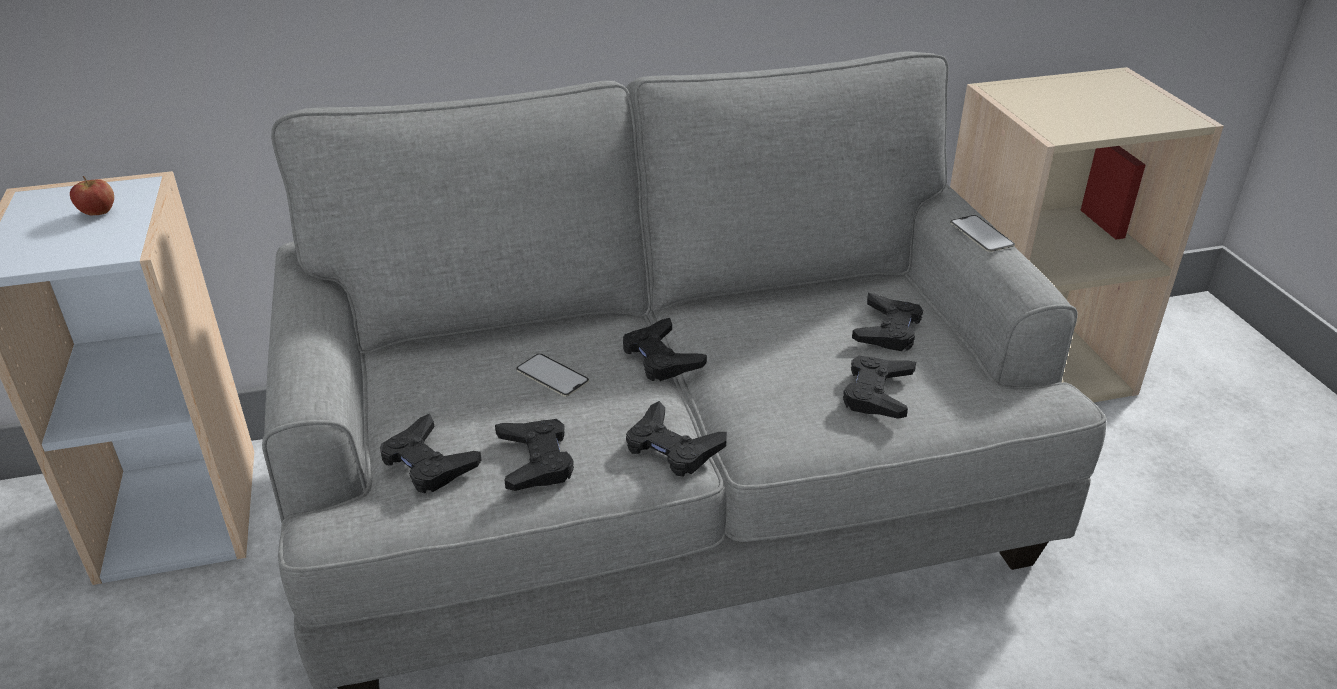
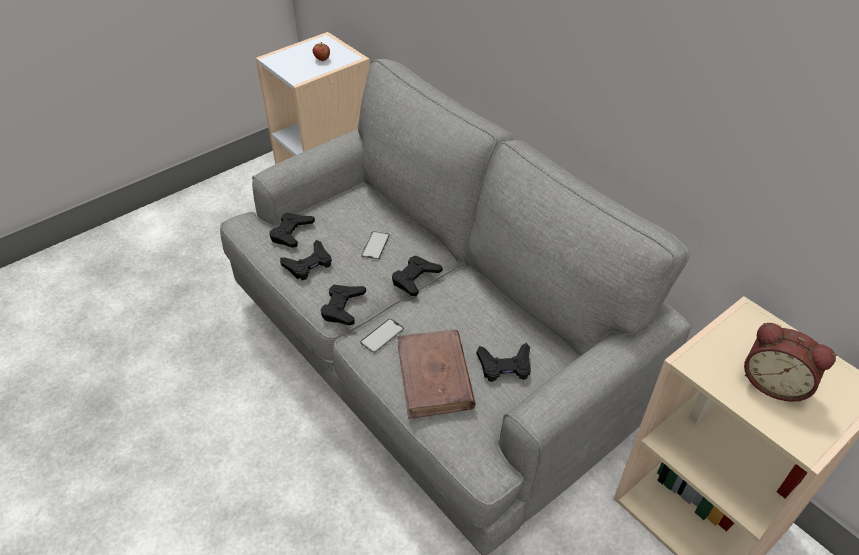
camera: 65 degrees right, 10 degrees up
(877, 393) = (434, 376): black game controller -> brown book
(981, 234) = (587, 369): phone -> phone (382, 336)
(1100, 107) = (774, 382): none -> alarm clock

